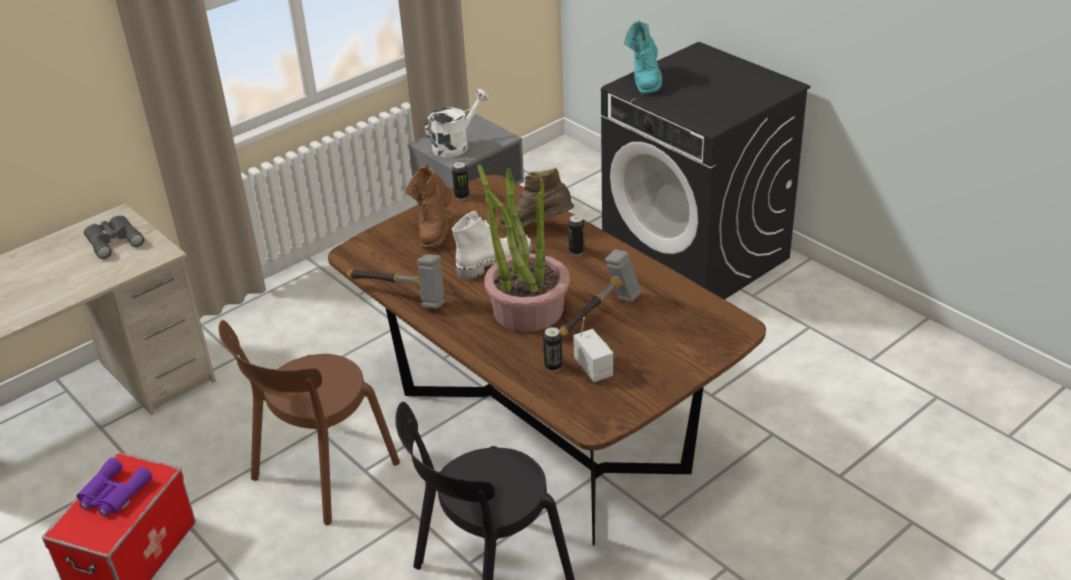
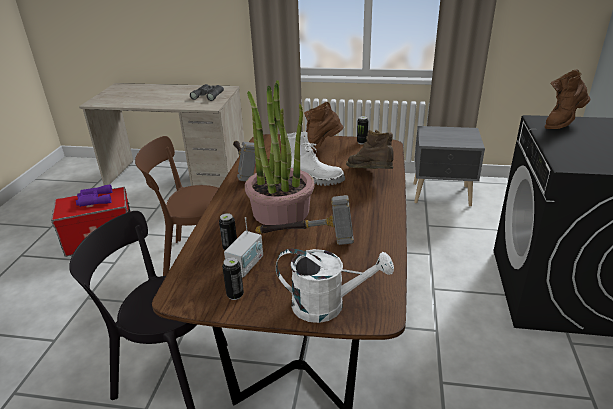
camera: 50 degrees right, 5 degrees down
(456, 145) = (440, 136): white watering can -> white watering can (328, 305)
(576, 251) = (367, 199): can -> can (235, 295)
(645, 80) = (562, 123): turquoise boot -> brown boot

